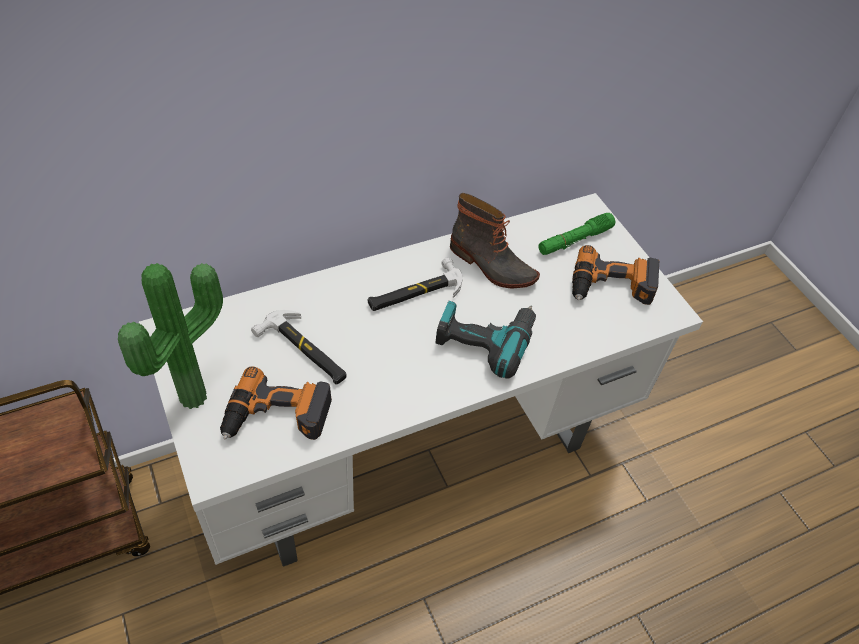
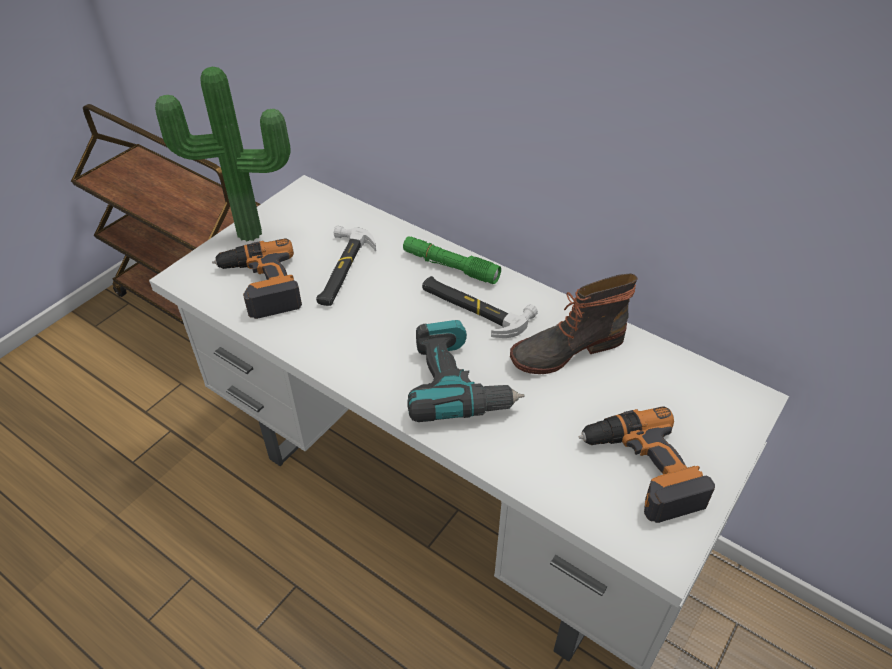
camera: 65 degrees right, 5 degrees down
(491, 265) = (565, 348): boot -> boot turned 60 degrees clockwise
(574, 240) = (682, 405): green flashlight -> green flashlight (450, 266)

